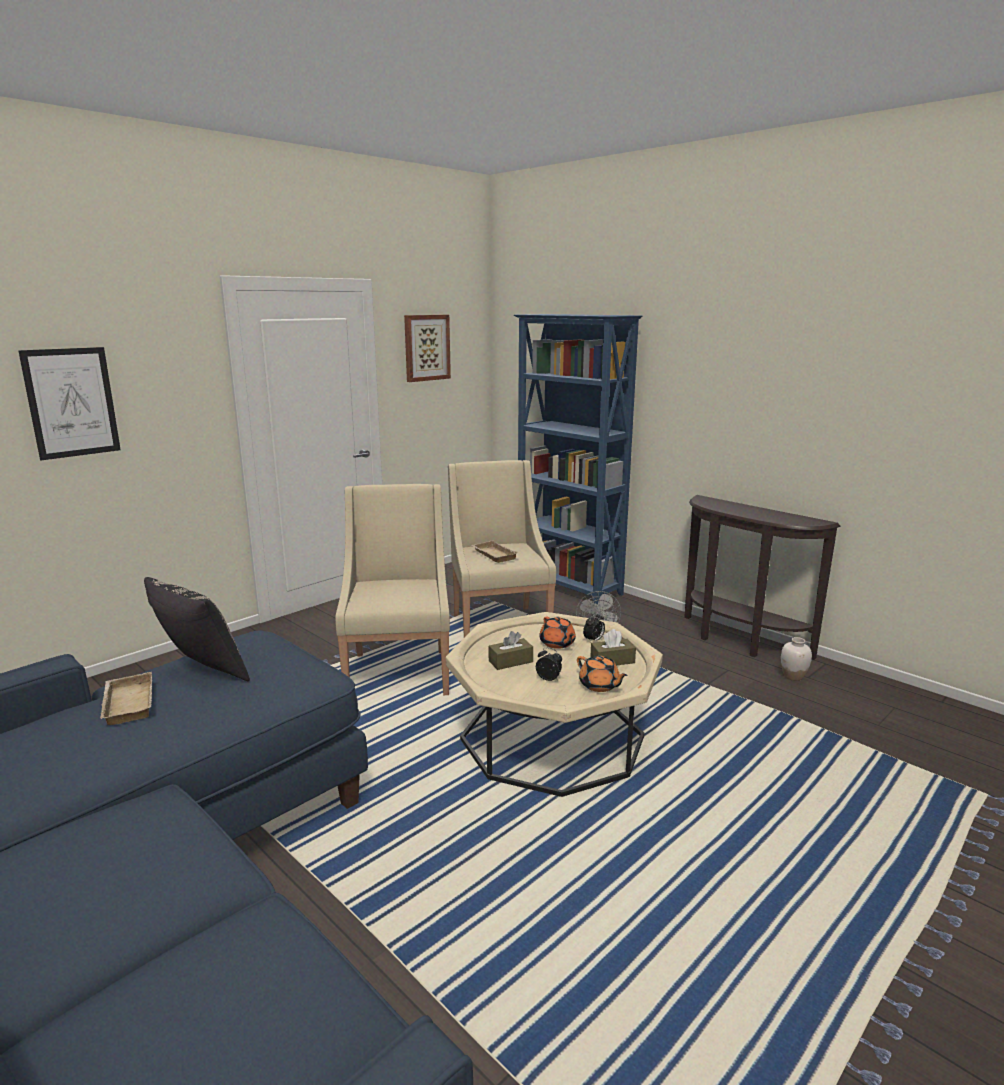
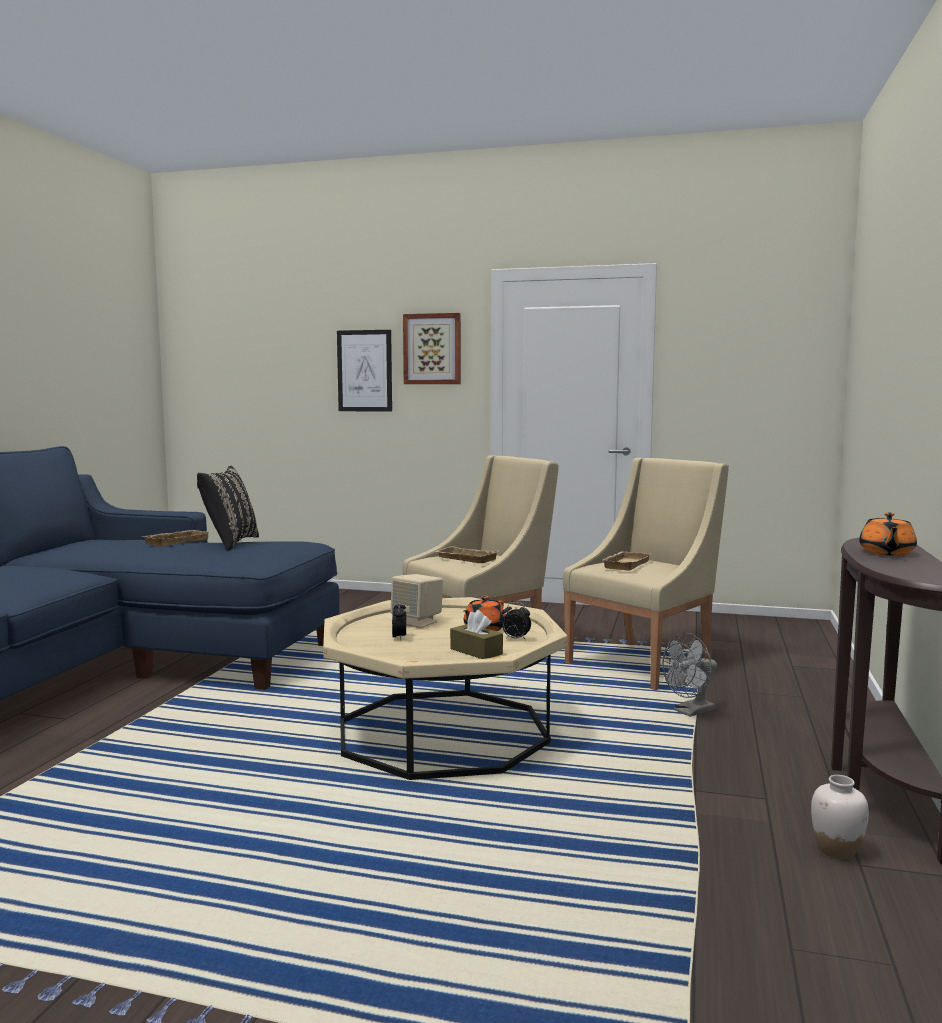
camera: 60 degrees right, 10 degrees down
(394, 593) = (465, 559): none -> beige tray
(426, 347) = (731, 339): picture -> picture (432, 349)
(510, 661) = (417, 622): brown tissue box -> beige speaker
(568, 587) = (815, 671): blue bookcase -> none
(599, 685) = (409, 655): orange teapot -> orange teapot (886, 553)

